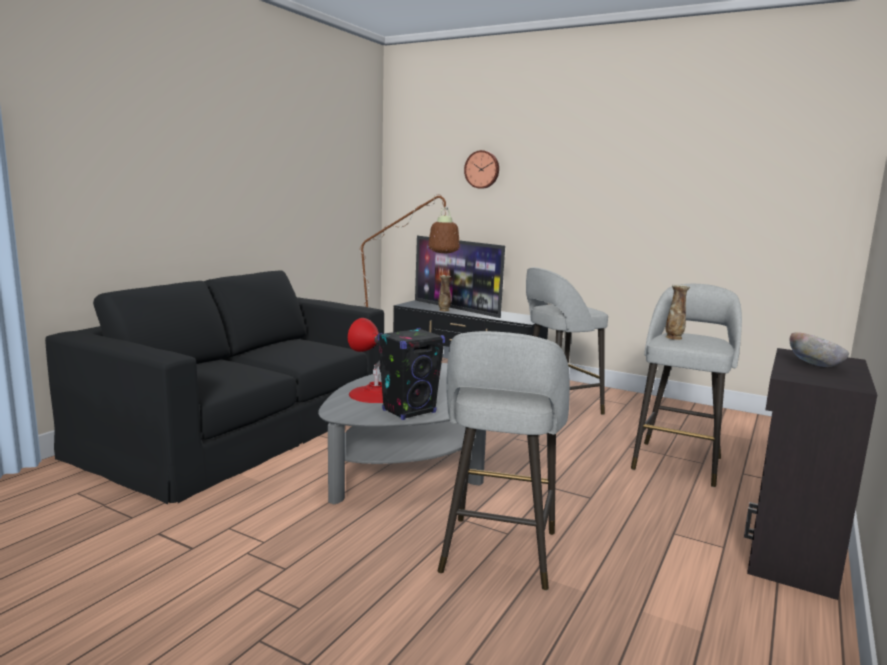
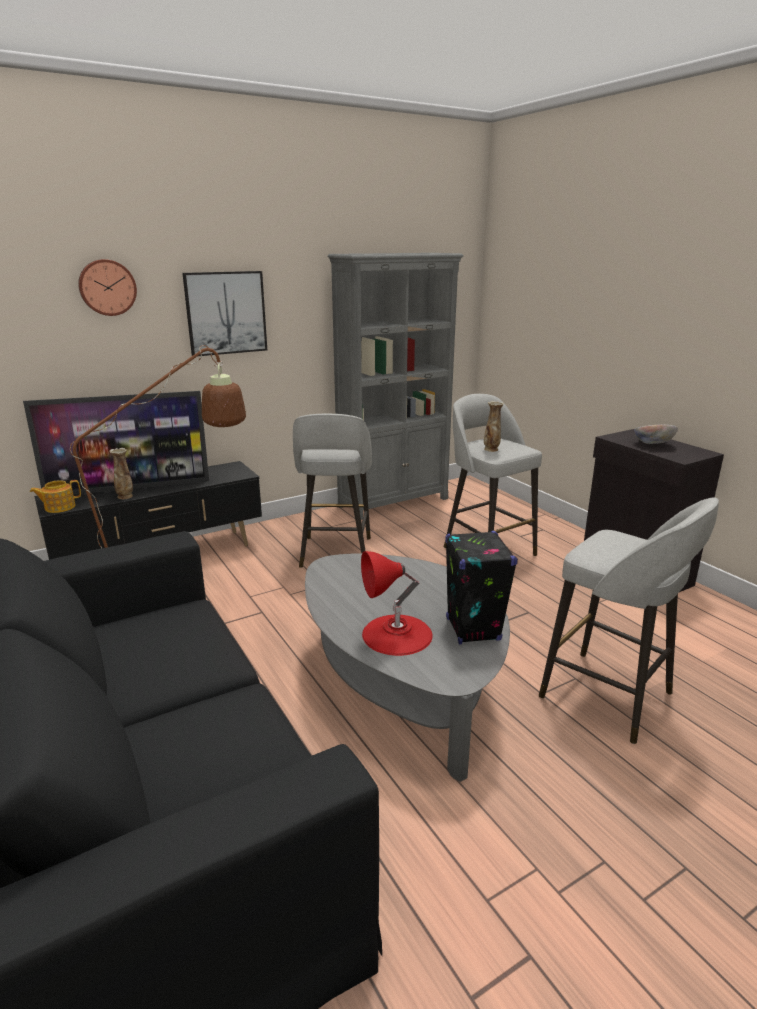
camera: 60 degrees left, 10 degrees up
(409, 305) = (59, 507): none -> teapot
(559, 194) = (226, 313): none -> picture
(690, 409) = (394, 502): none -> grey bookcase

